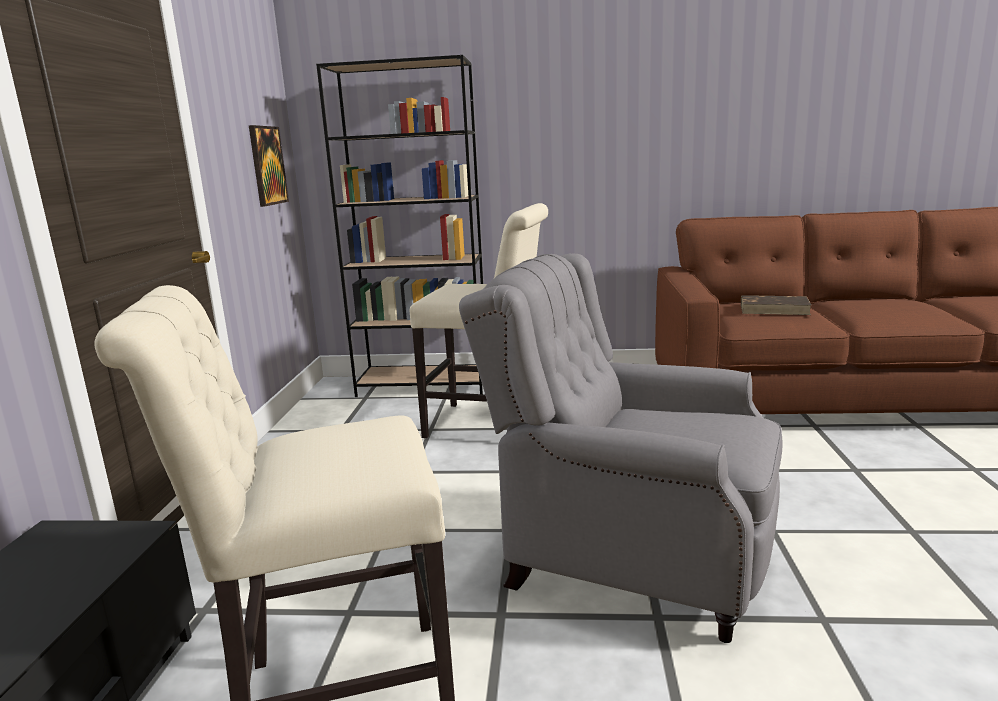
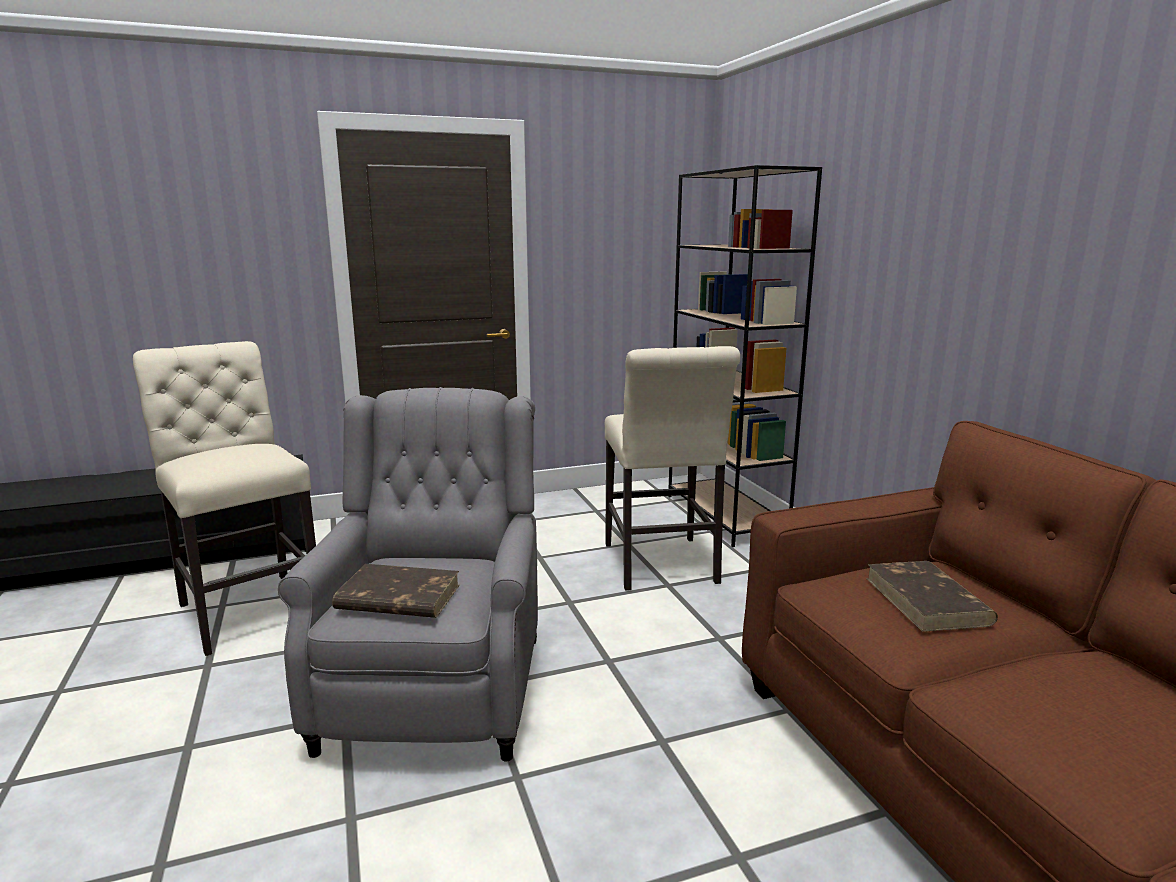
camera: 65 degrees right, 0 degrees up
(267, 165) = (647, 266): picture -> none
(722, 433) = (397, 598): none -> brown book

